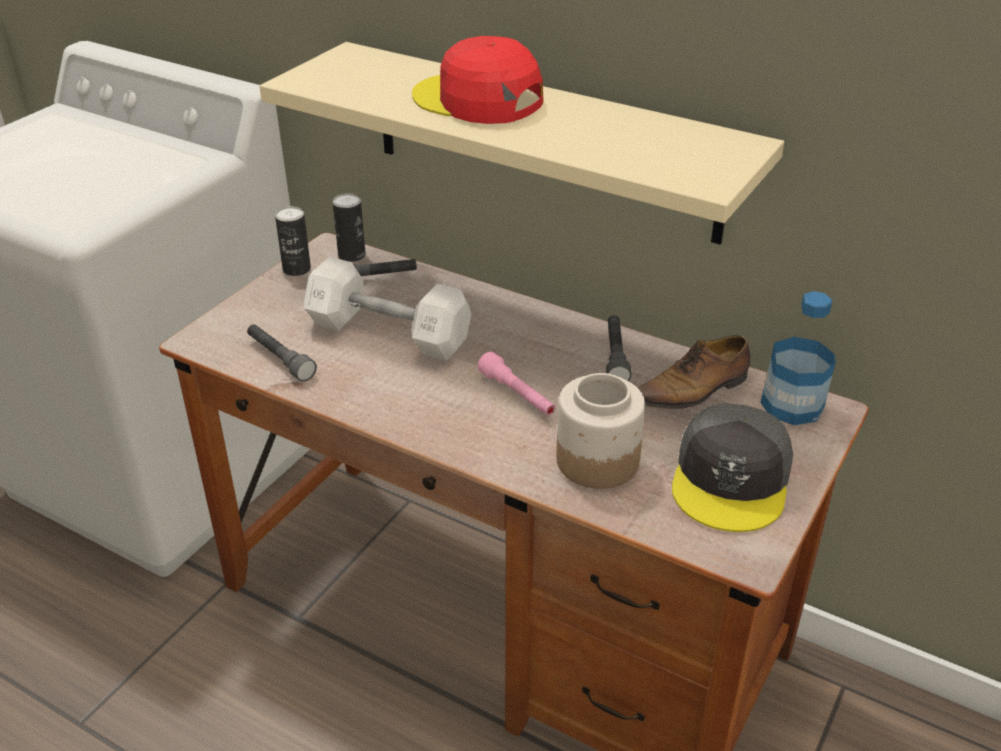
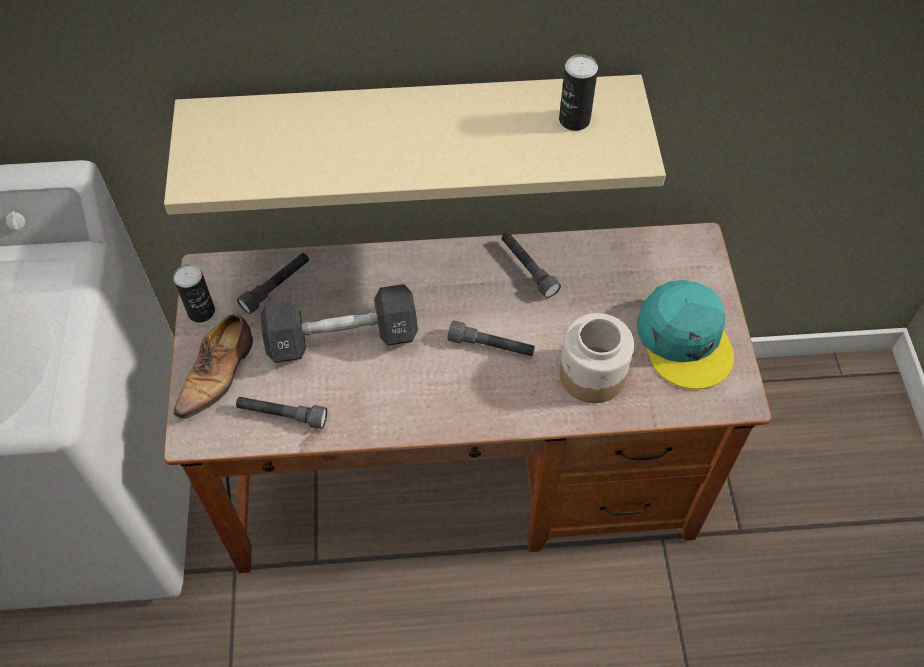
camera: 35 degrees left, 20 degrees up
(351, 255) = (234, 270): can -> can (574, 120)
(388, 333) = (342, 339): white dumbbell -> black dumbbell
(477, 100) = (376, 133): red cap -> none
(517, 395) = (491, 346): pink flashlight -> grey flashlight
(694, 390) = (604, 272): shoe -> shoe (218, 374)
(731, 479) = (685, 339): grey cap -> turquoise cap
(792, 405) = (674, 250): bottle -> none

